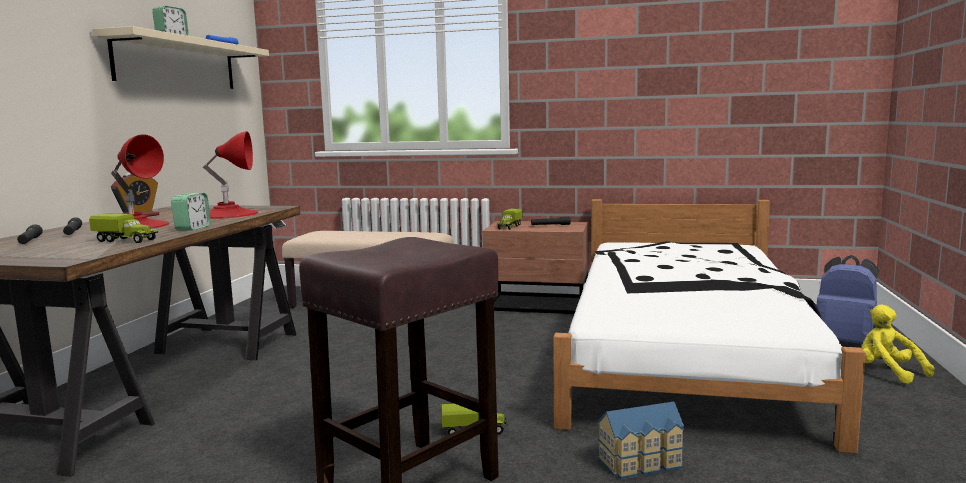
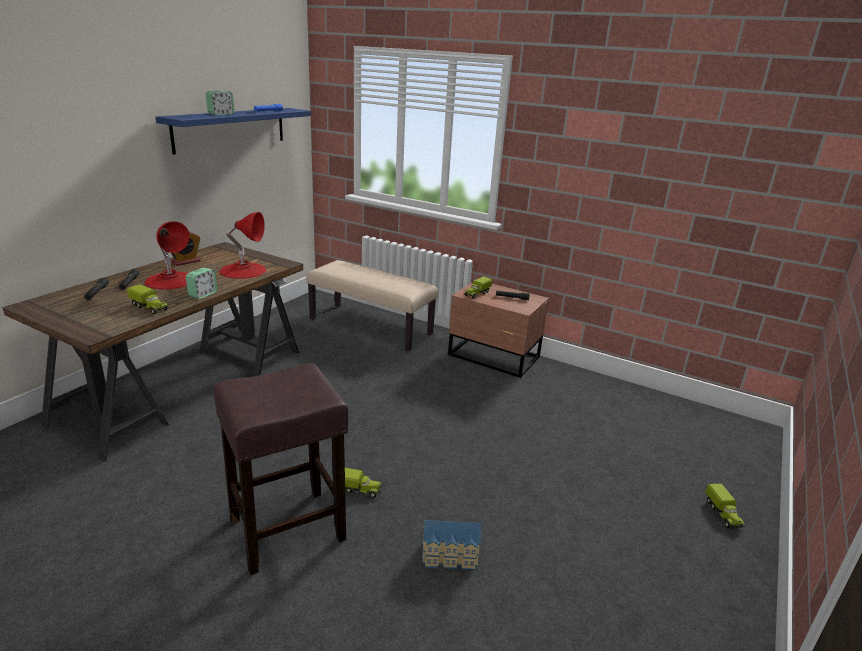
camera: 15 degrees right, 15 degrees up
(177, 63) = (231, 129): beige shelf -> blue shelf
(683, 351) = (569, 443): white bed -> none
(844, 343) = (715, 468): blue backpack -> none
(887, 372) = (722, 514): yellow plush toy -> toy truck

